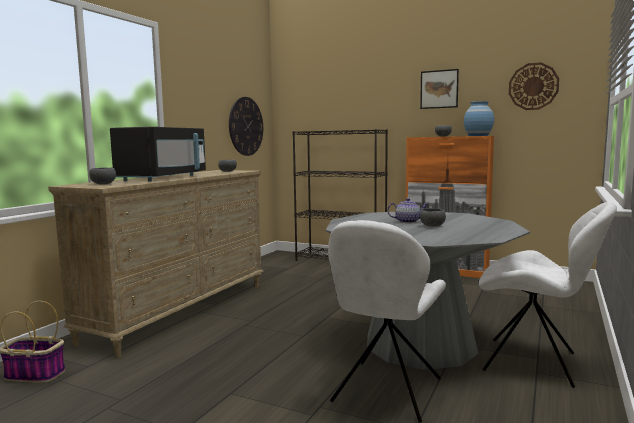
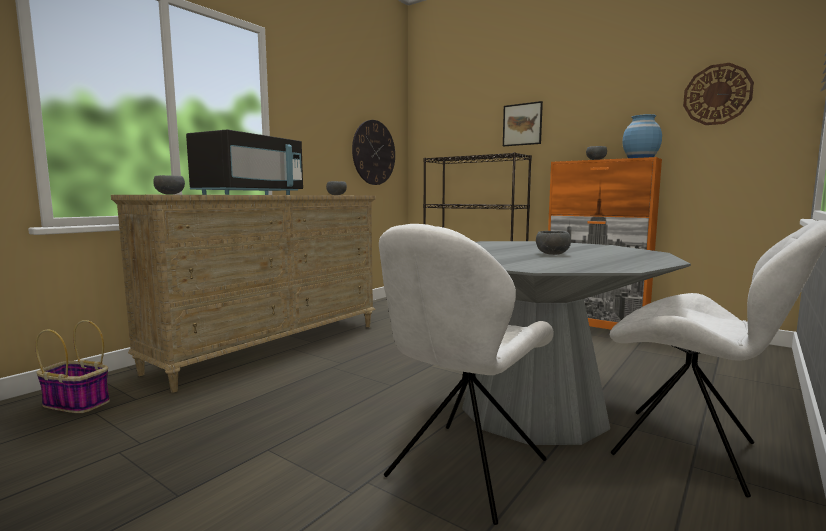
camera: 10 degrees right, 0 degrees up
(407, 221) = (523, 249): teapot -> none
(439, 89) = (594, 104): picture -> picture (522, 124)

